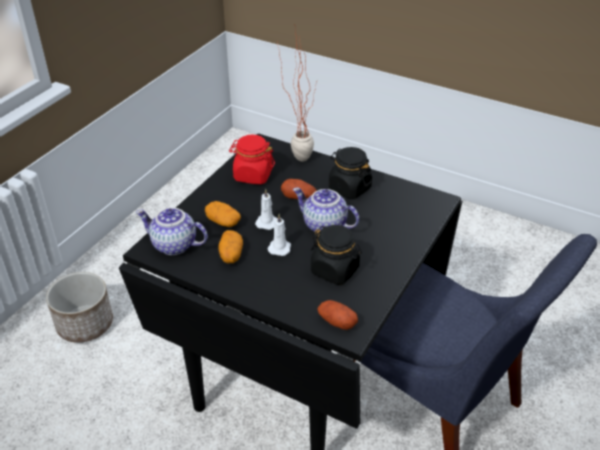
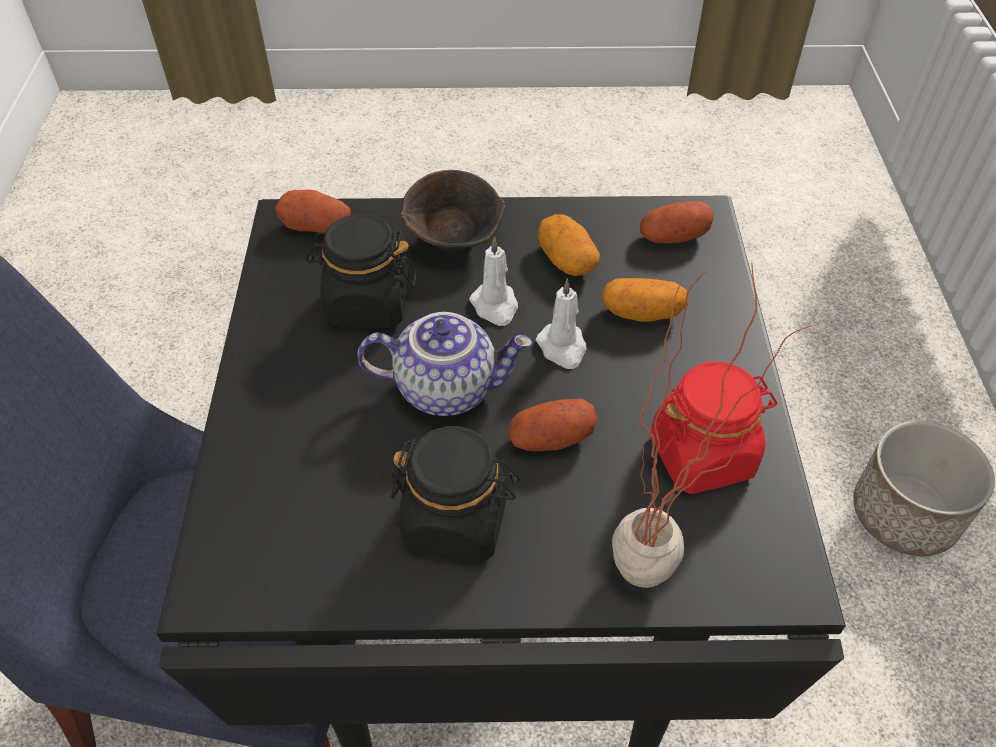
camera: 150 degrees right, 10 degrees up
(173, 245) = (673, 237): teapot -> potato
(273, 284) = (455, 241): none -> brown bowl

